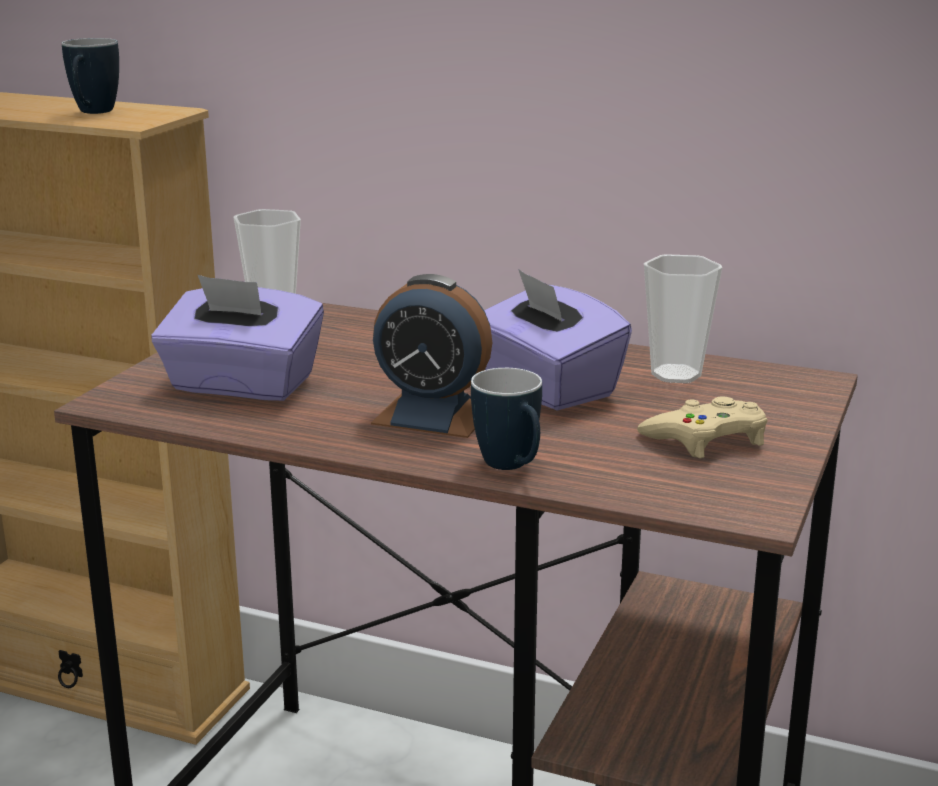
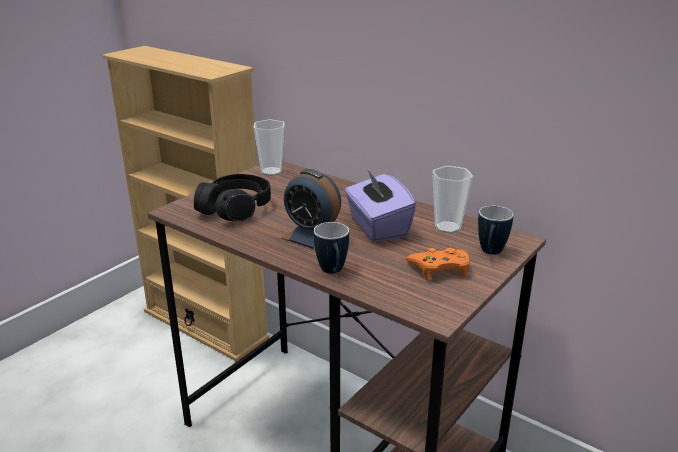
camera: 15 degrees right, 5 degrees up
(93, 113) = (198, 67): mug -> mug (490, 253)
(241, 385) = (235, 209): purple tissue box -> black headphones
(707, 439) = (440, 268): beige game controller -> orange game controller

